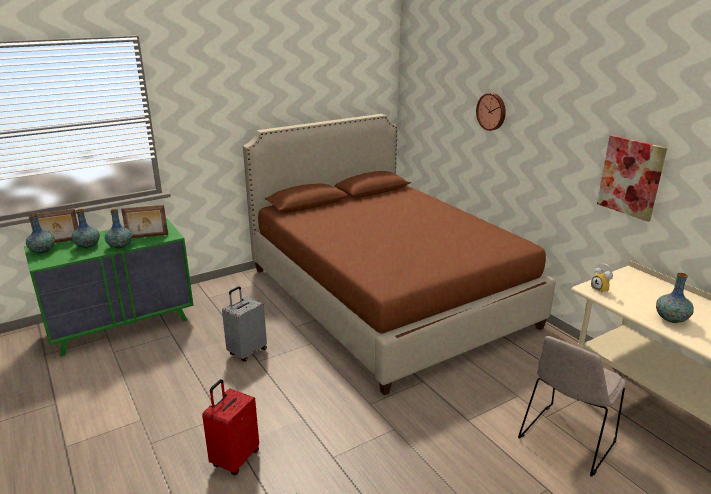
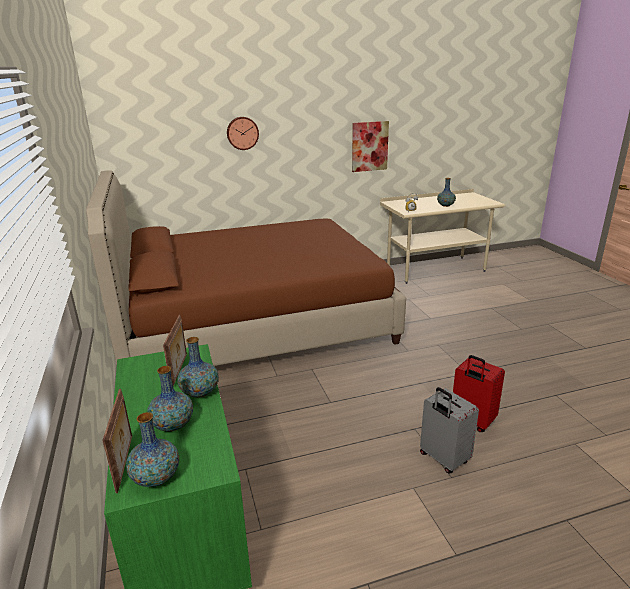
camera: 75 degrees left, 0 degrees up
(247, 352) = (310, 408): grey suitcase -> grey suitcase (443, 459)
(566, 441) = (452, 295): beige chair -> none

